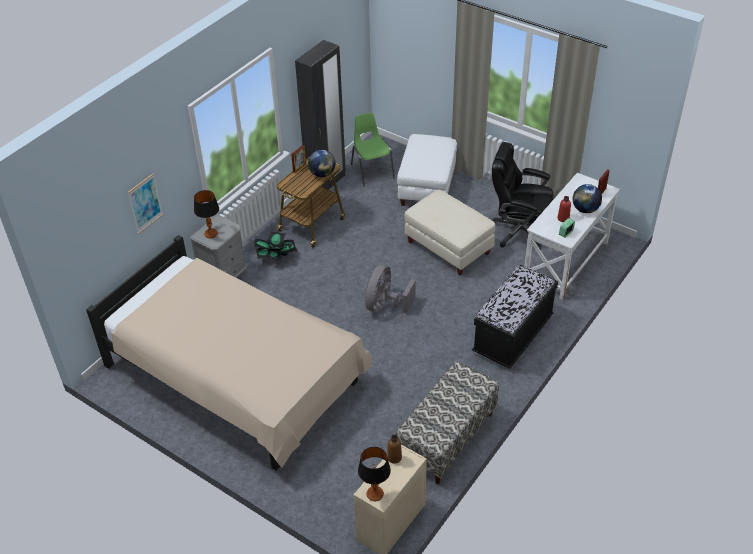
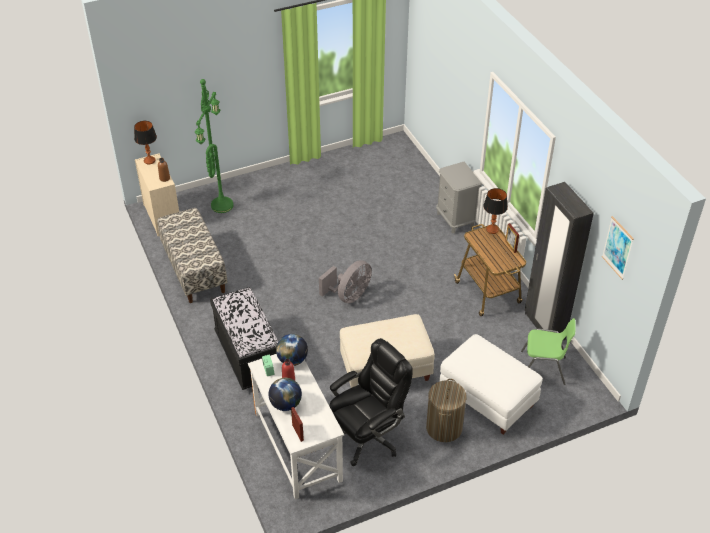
camera: 120 degrees right, 0 degrees up
(145, 203) = (453, 87): picture -> picture (617, 247)
(211, 234) = (458, 172): table lamp -> table lamp (492, 230)
(237, 378) = (343, 193): beige bed -> none
(276, 257) = (458, 256): potted plant -> none
(322, 174) = (490, 257): globe -> globe (292, 360)
(330, 477) = (221, 204): none -> green floor lamp
(385, 305) = (349, 296): grey fan -> grey fan turned 75 degrees clockwise
(474, 197) = (444, 428): none -> laundry basket

